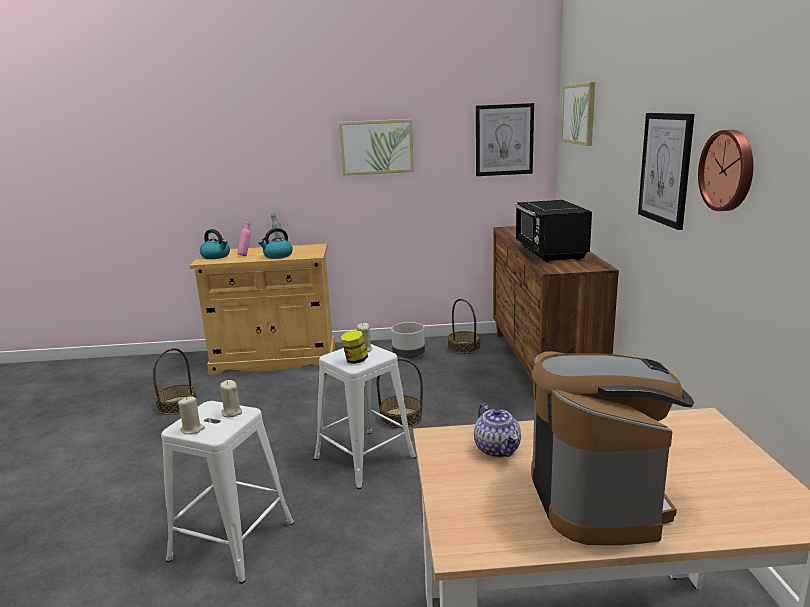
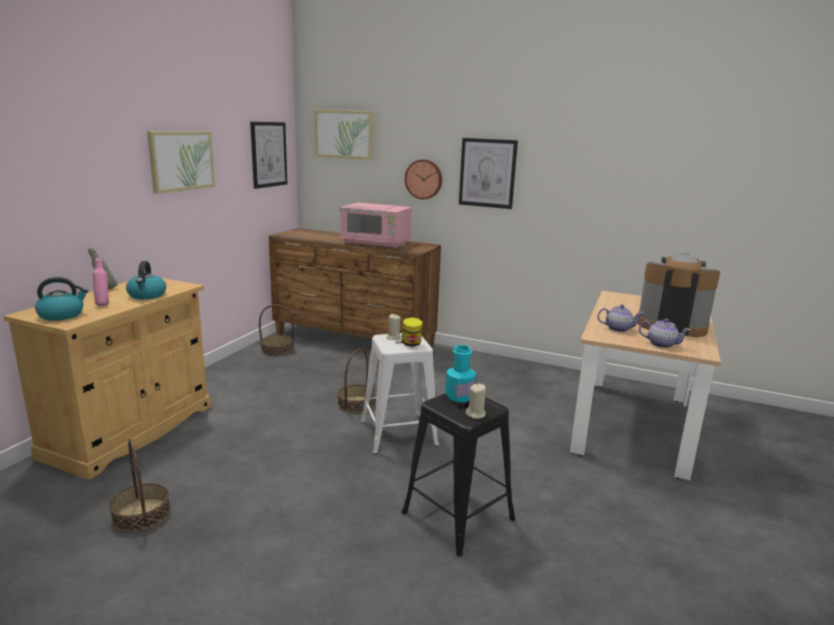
camera: 65 degrees left, 0 degrees up
(231, 413) = (459, 396): beige candle -> turquoise bottle
(232, 540) = (457, 516): white stool -> black stool
(408, 355) = (252, 371): grey planter -> none
(462, 497) = (661, 344): none -> teapot
(549, 253) = (376, 243): black microwave -> pink microwave
(728, 170) = (556, 172): wall clock -> wall clock (424, 179)

